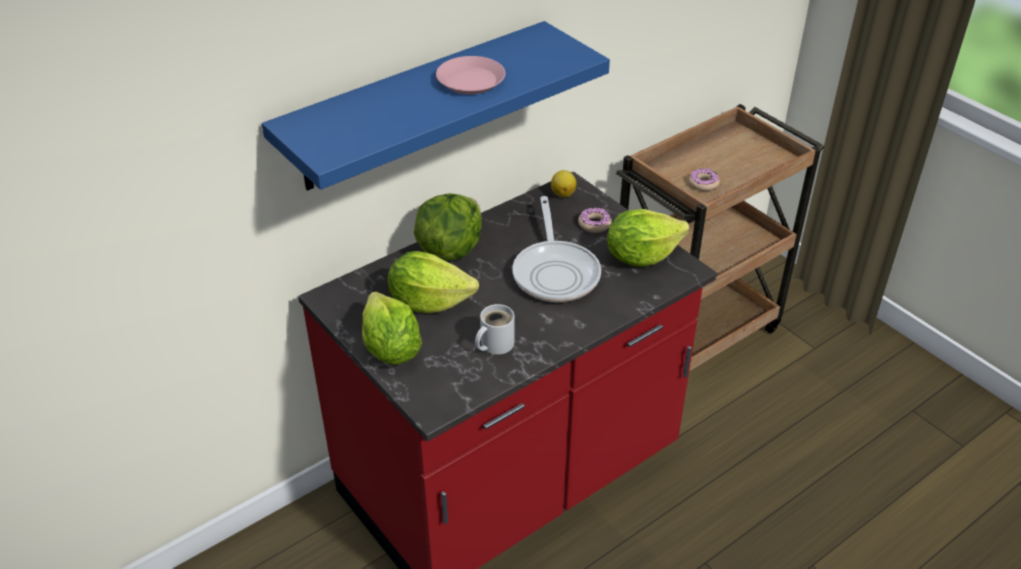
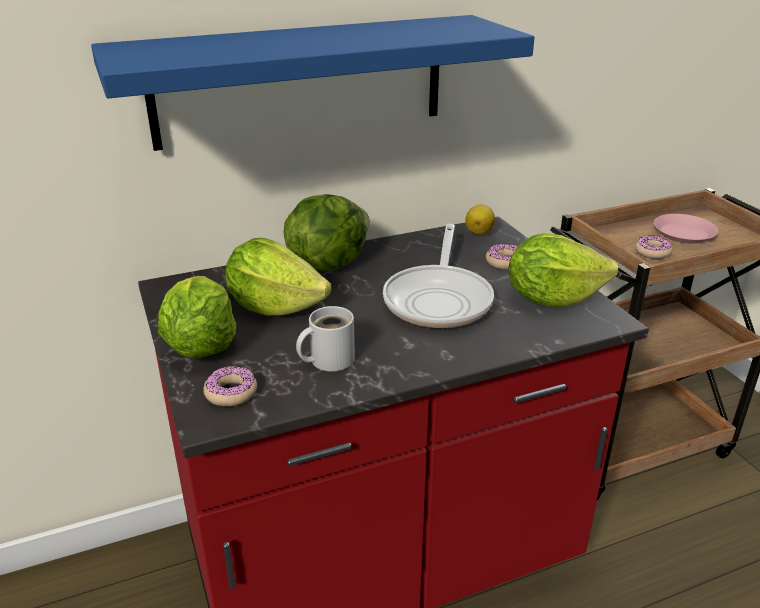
camera: 15 degrees right, 10 degrees down
(437, 386) = (231, 393): none -> donut
(471, 81) = (354, 36): pink plate -> pink plate (683, 233)

